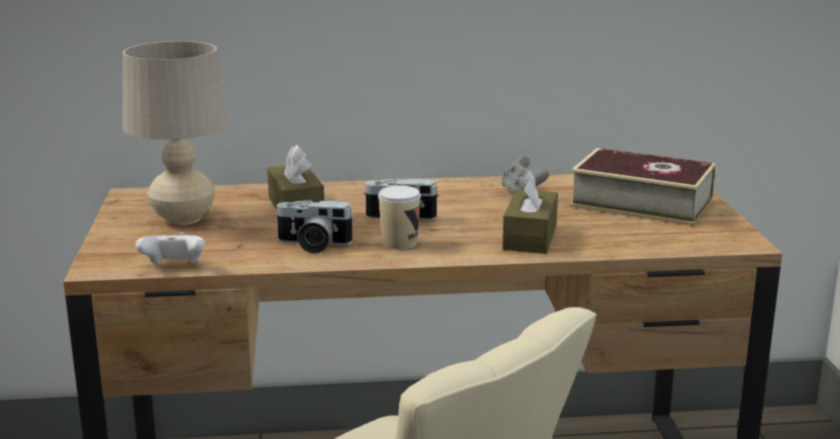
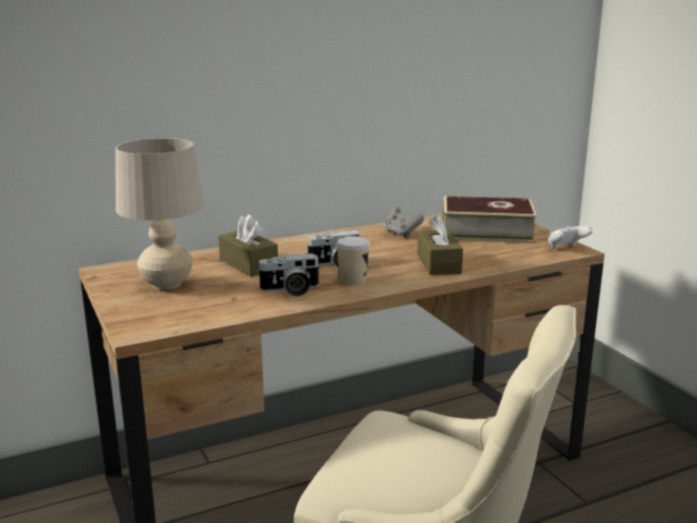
camera: 20 degrees left, 0 degrees up
(174, 267) = (198, 322): white game controller -> white game controller (566, 249)

